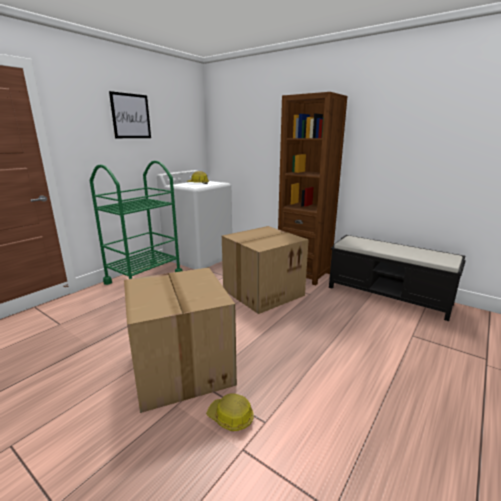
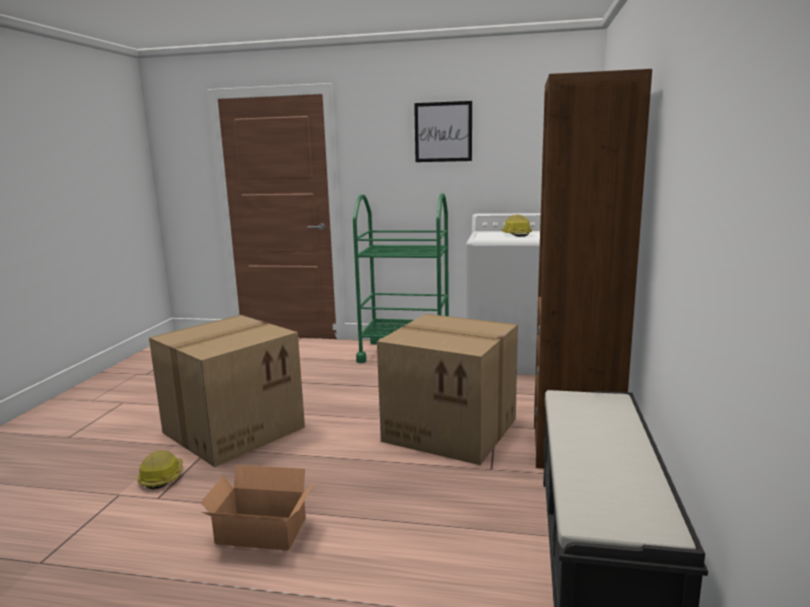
camera: 65 degrees right, 5 degrees down
(337, 373) = (262, 533): none -> cardboard box

